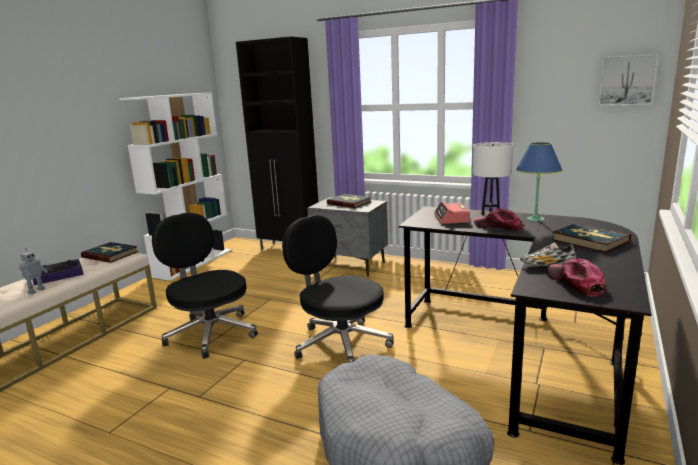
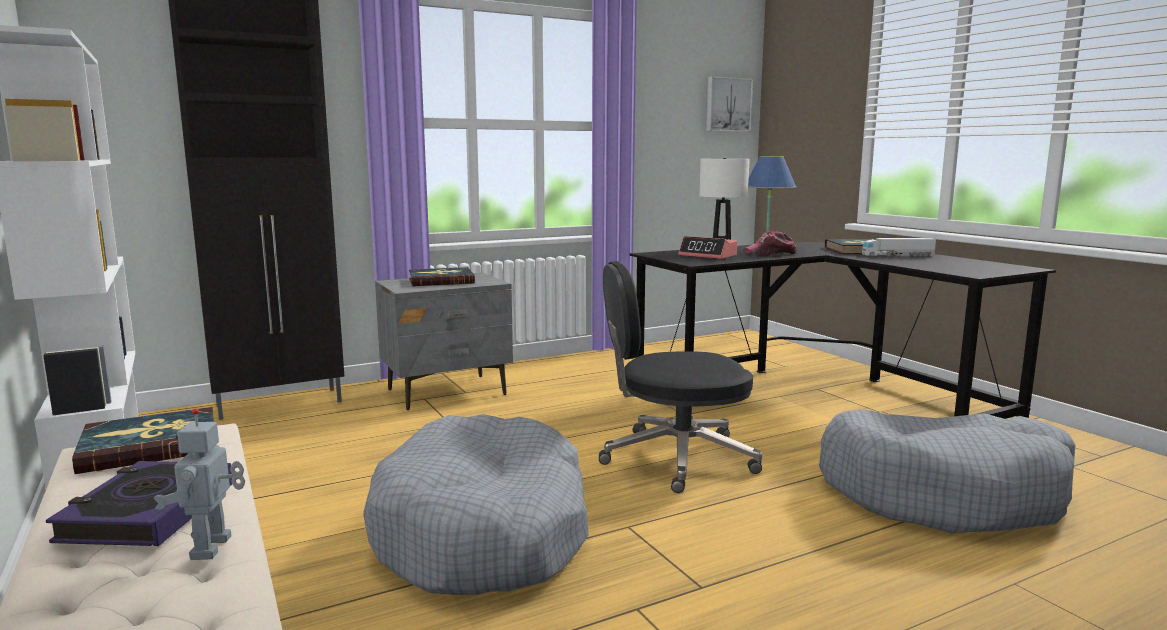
camera: 55 degrees left, 5 degrees down
(36, 291) = (214, 548): toy robot -> toy robot turned 150 degrees counterclockwise
(210, 333) = (484, 532): black office chair -> grey dog bed
(547, 265) = (915, 264): shoe -> none
(575, 283) = (971, 267): cap -> none
(588, 253) = (898, 255): none -> toy truck

